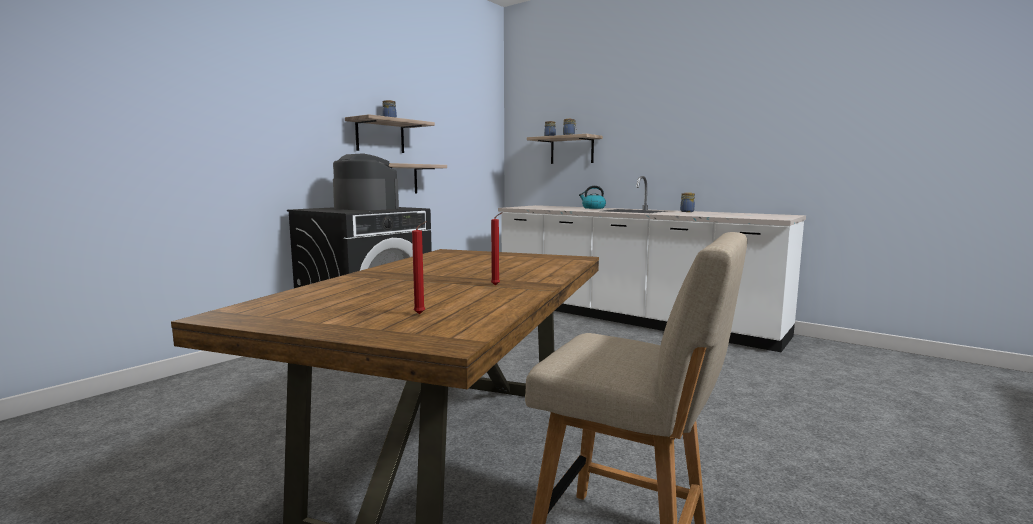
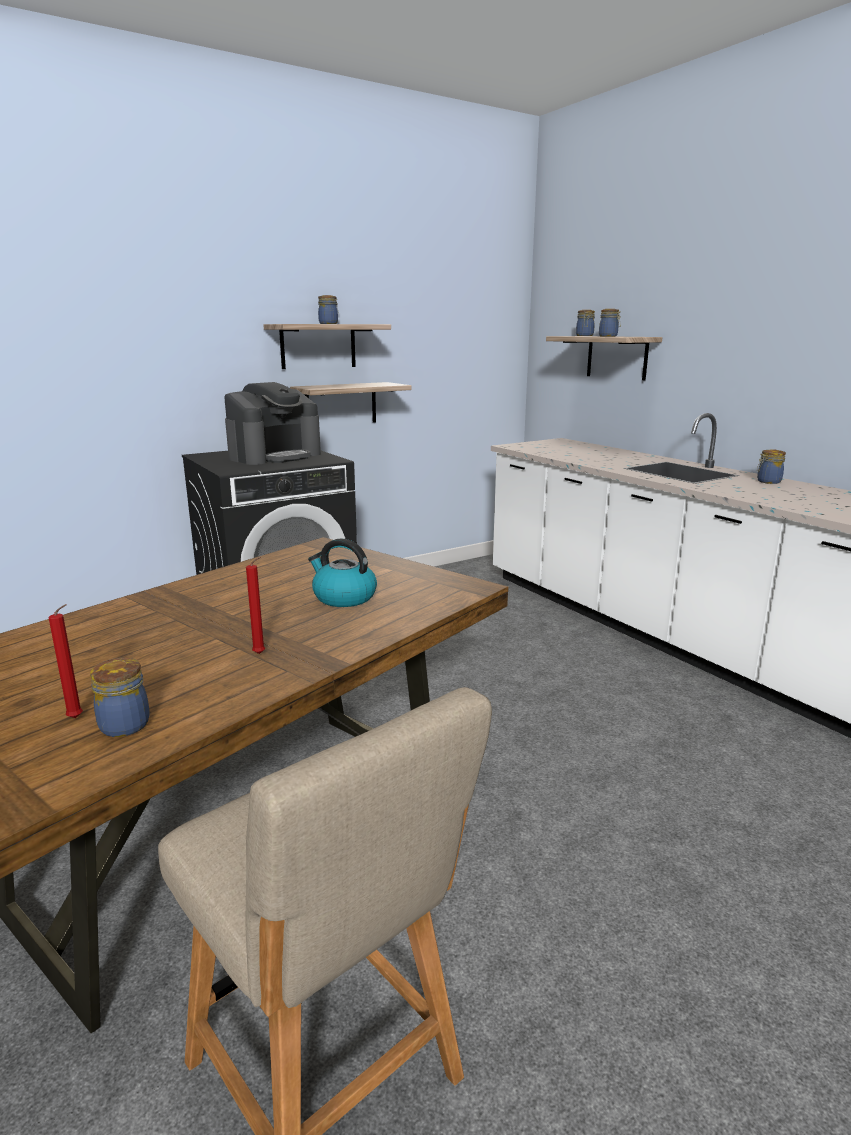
camera: 20 degrees right, 10 degrees up
(365, 208) = (275, 456): coffee machine -> coffee machine turned 75 degrees clockwise
(461, 313) = (123, 724): none -> jar
(593, 208) = (631, 455): kettle -> kettle (343, 597)

